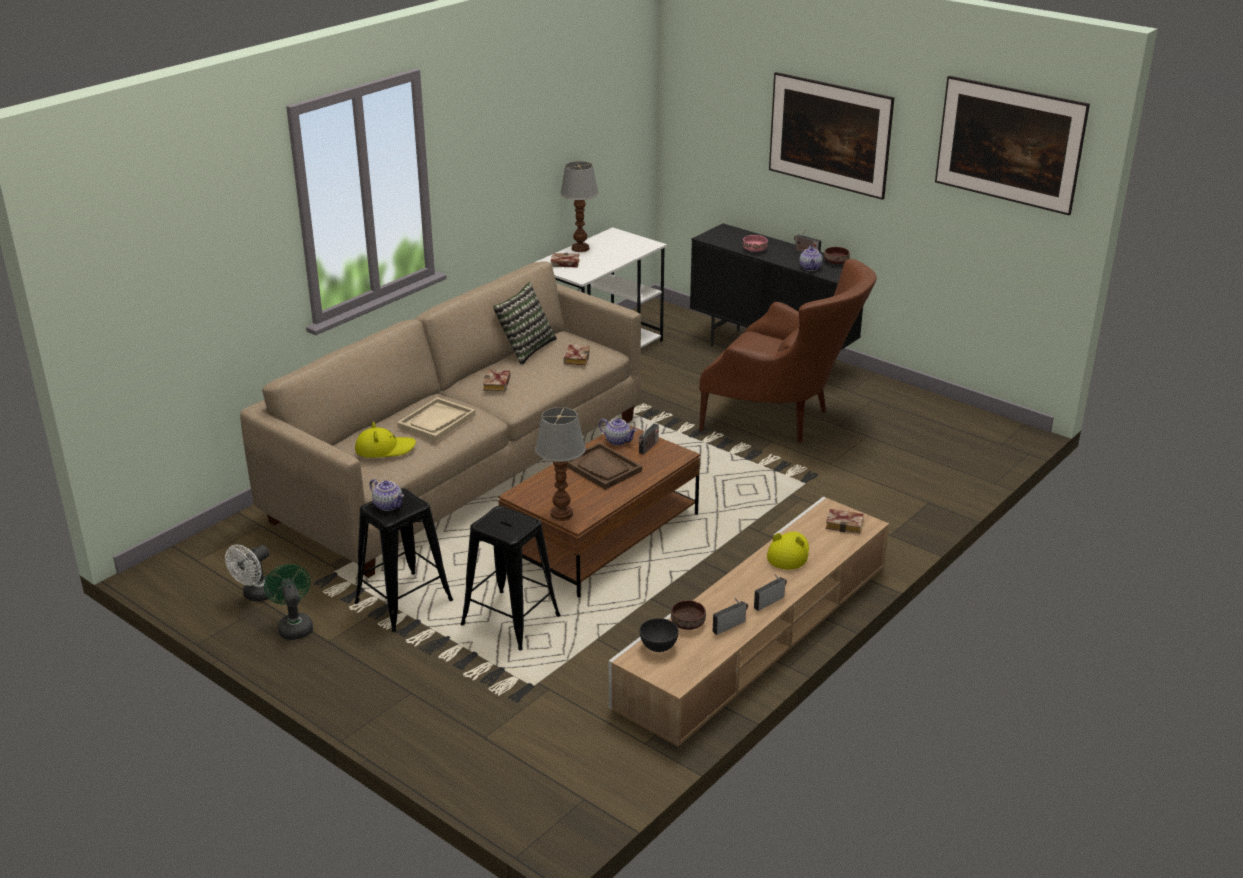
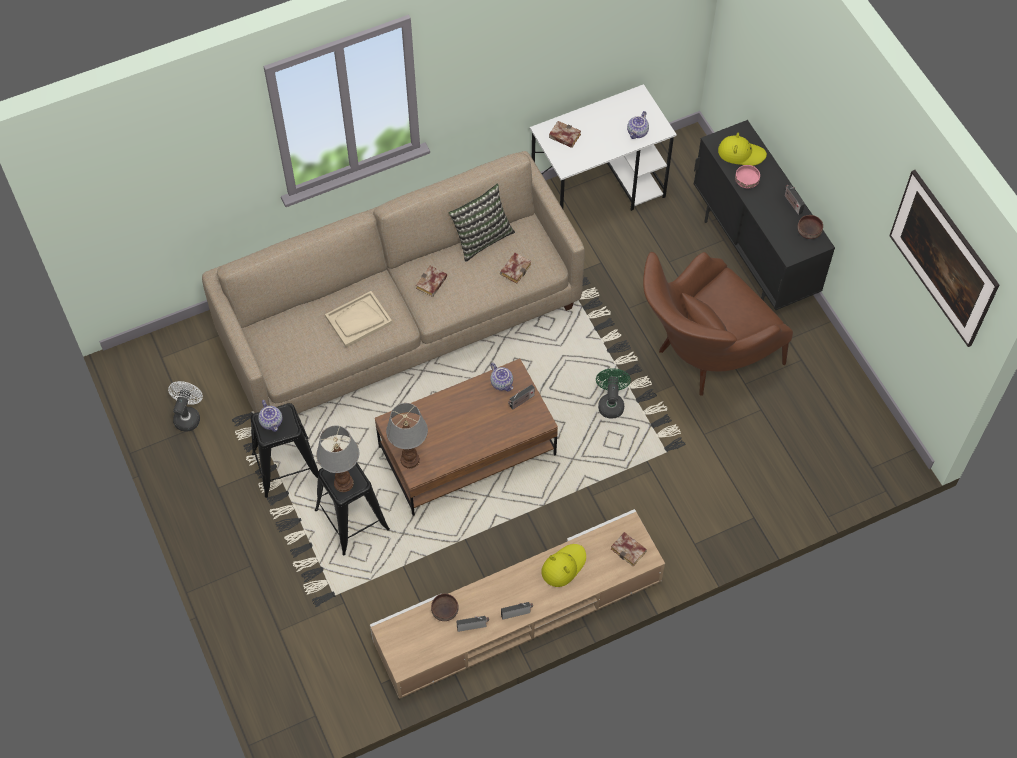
camera: 25 degrees right, 30 degrees up
(256, 595) = (188, 416): white fan -> white fan turned 135 degrees clockwise
(294, 626) = (201, 461): green fan -> green fan (611, 403)
(384, 449) = (304, 340): yellow hat -> yellow hat (741, 153)
(580, 249) = (591, 114): table lamp -> table lamp (343, 483)
(602, 468) = (470, 414): brown tray -> none
(658, 647) = (410, 626): grey bowl -> none
(783, 419) = (702, 357): brown armchair -> brown armchair turned 90 degrees clockwise
(811, 268) = (778, 233): teapot -> teapot (637, 132)
(828, 159) = (825, 144): picture -> none

